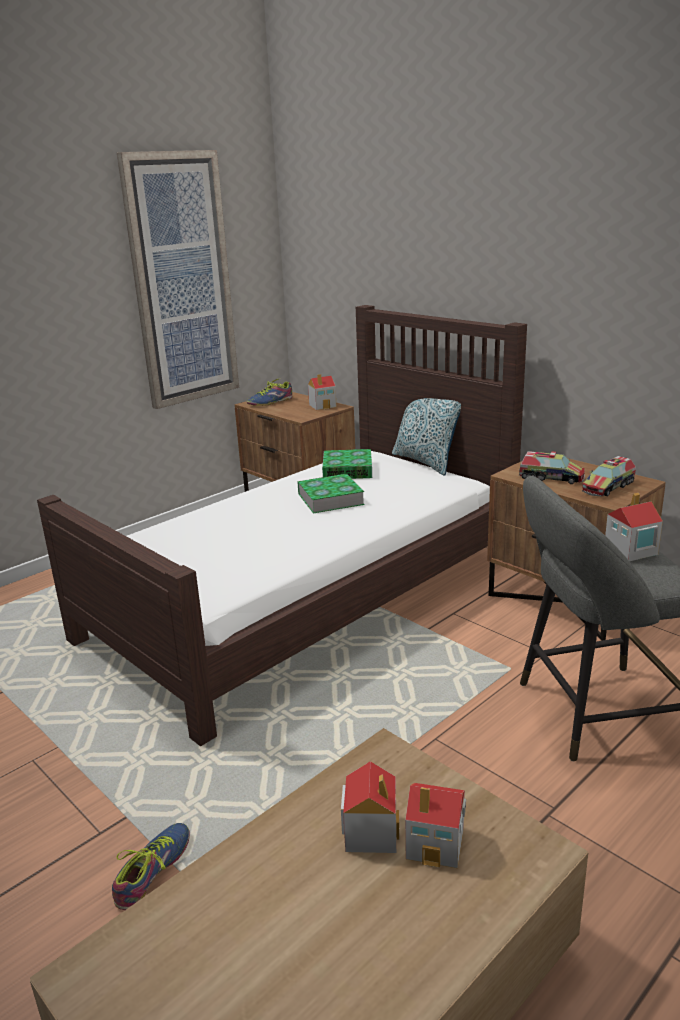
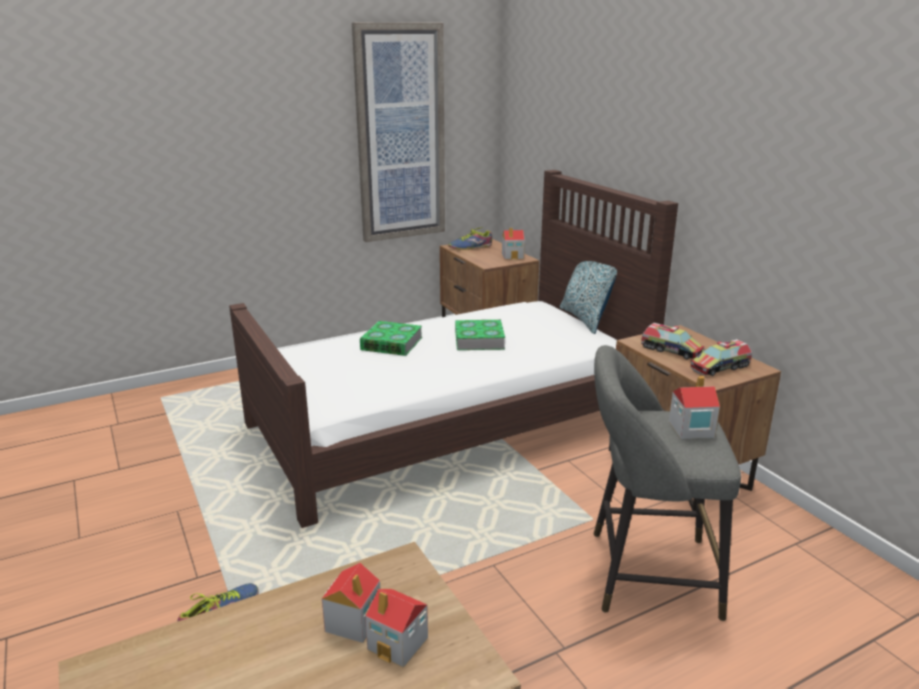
camera: 15 degrees right, 0 degrees up
(347, 470) = (510, 316): book -> book (391, 343)

